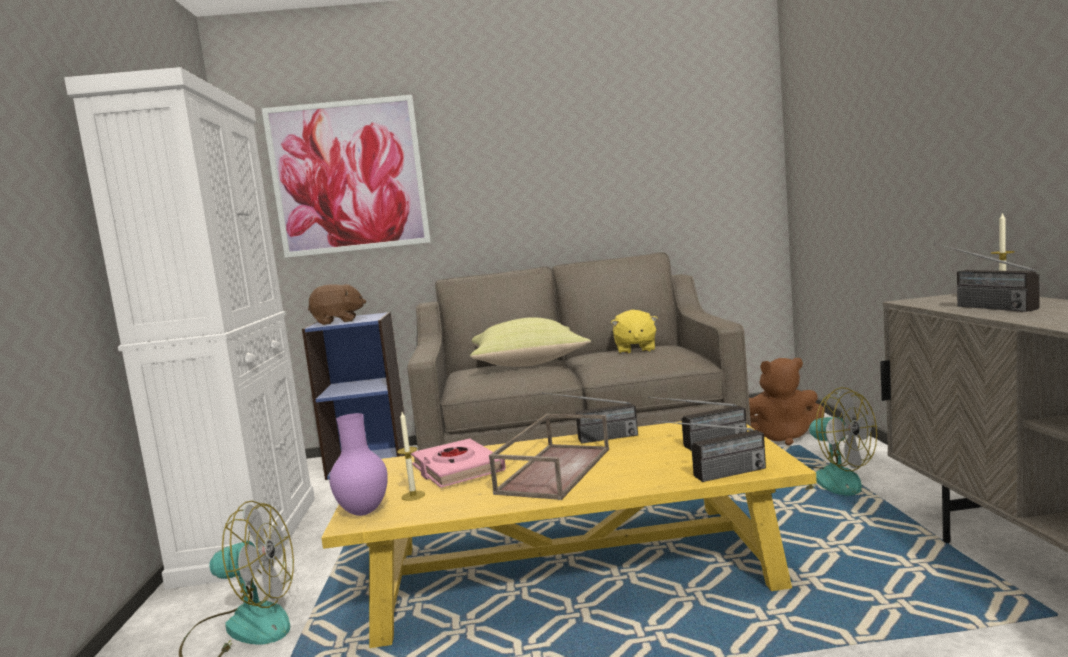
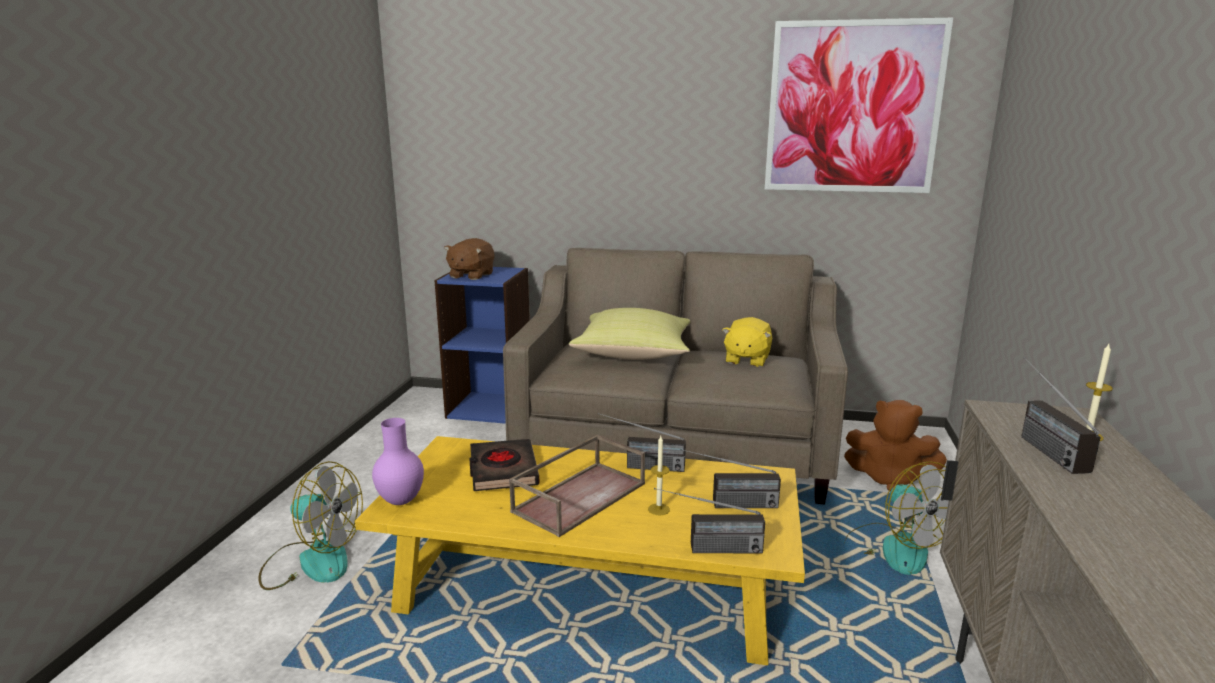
camera: 15 degrees right, 10 degrees up
(250, 537) = (358, 468): white cabinet -> none
(338, 322) = (471, 275): brown plush toy -> brown plush toy turned 105 degrees clockwise
(348, 177) = (501, 128): picture -> picture (853, 108)
(413, 496) = (449, 493): candle -> candle (658, 509)
(457, 469) = (503, 470): pink book -> black book

